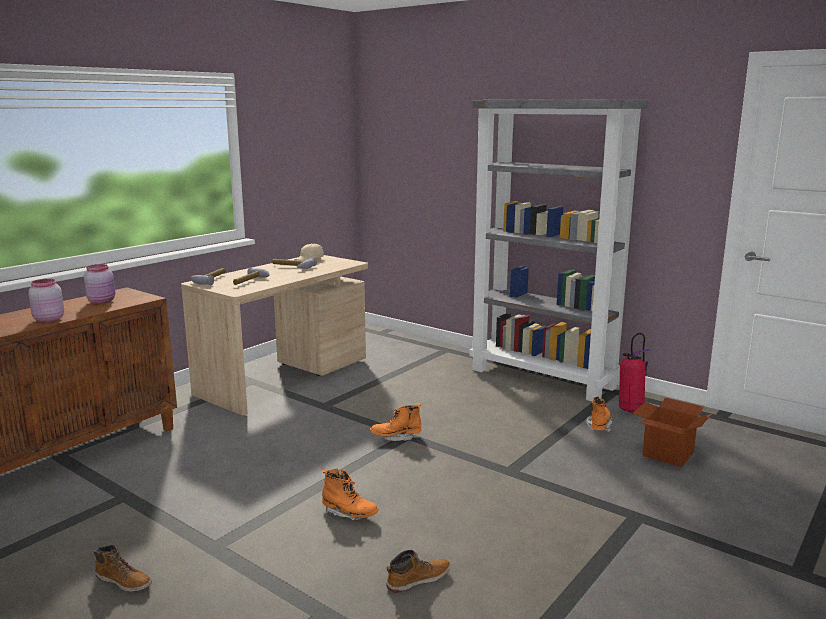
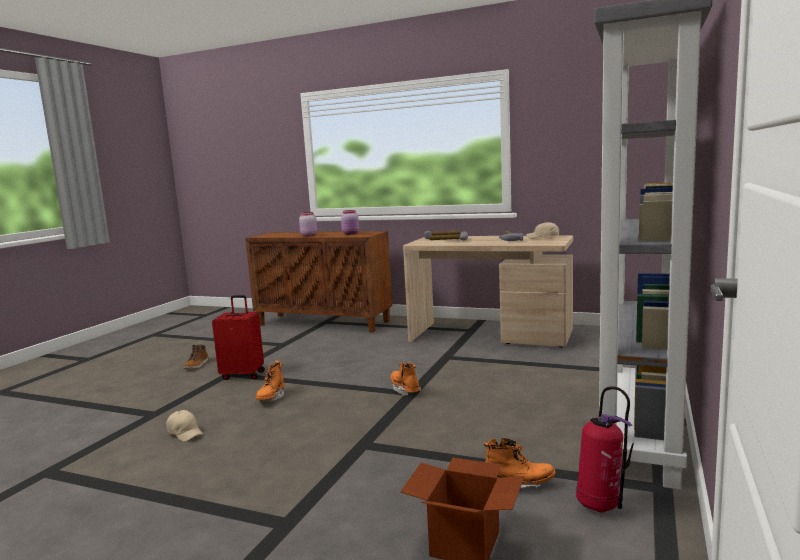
camera: 75 degrees right, 5 degrees down
(233, 534) = (243, 375): none -> red suitcase
(418, 579) = (185, 433): boot -> beige cap

